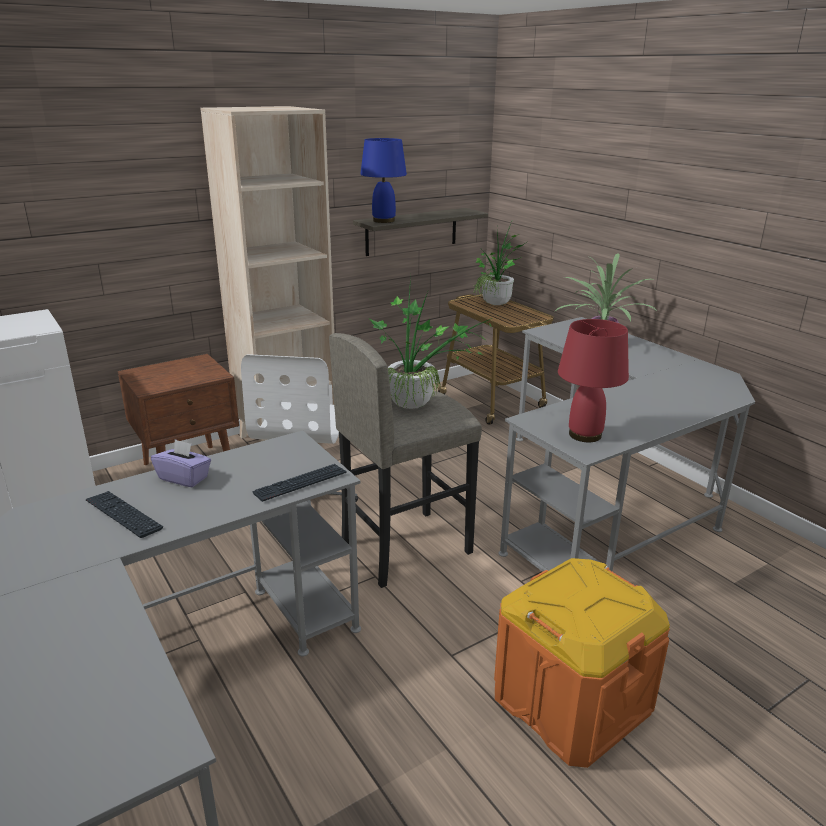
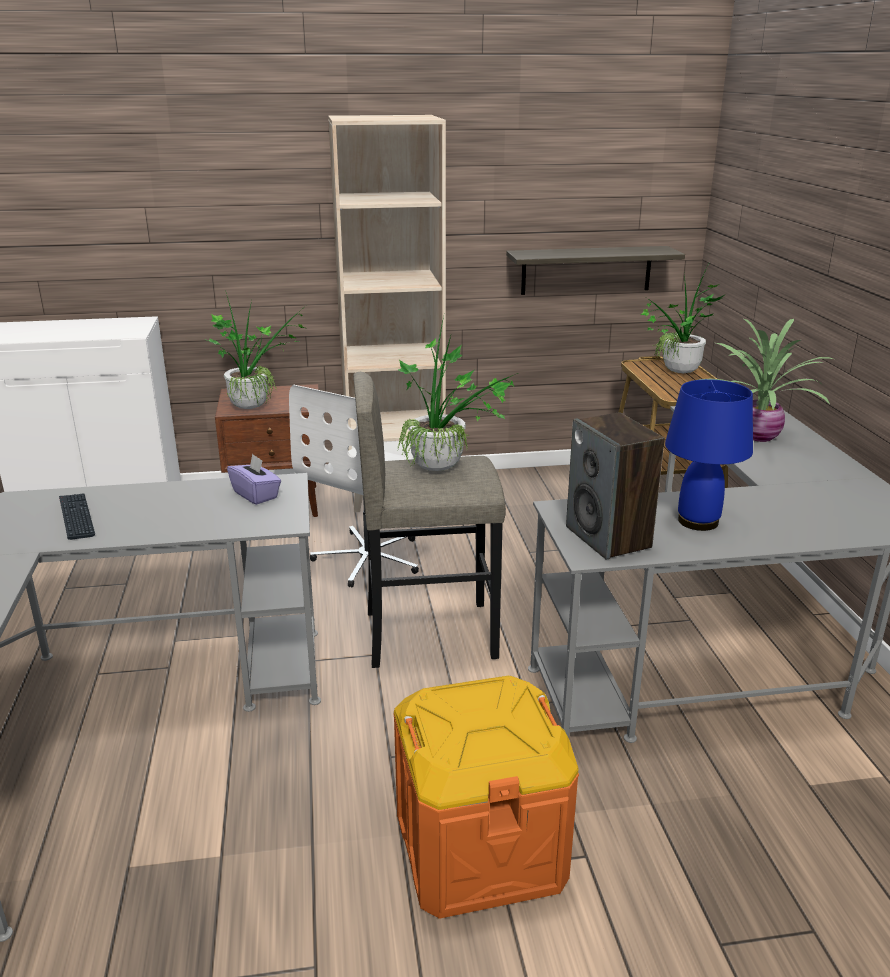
camera: 25 degrees right, 0 degrees up
(167, 380) = (255, 404): none -> potted plant
(184, 478) = (156, 495): purple tissue box -> purple tissue box (256, 495)
(300, 483) = (250, 523): keyboard -> none
(384, 221) = (540, 254): blue table lamp -> blue table lamp (699, 521)
(585, 435) = (609, 538): red table lamp -> speaker

